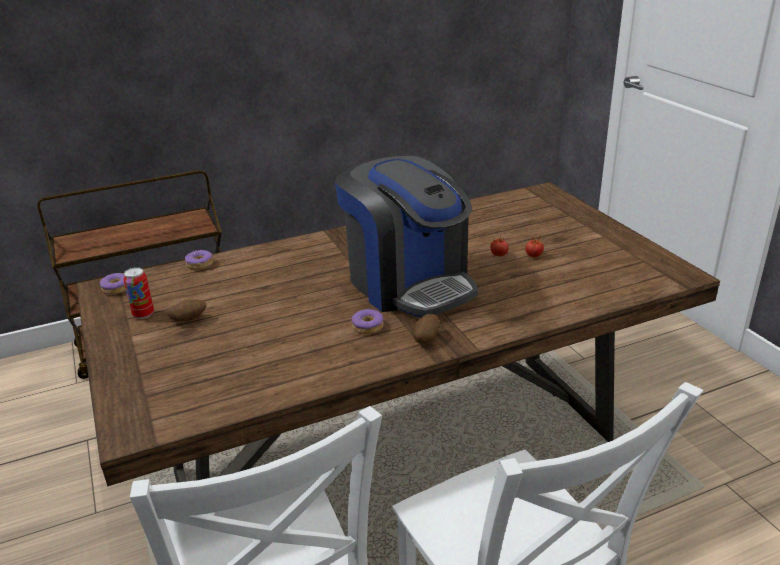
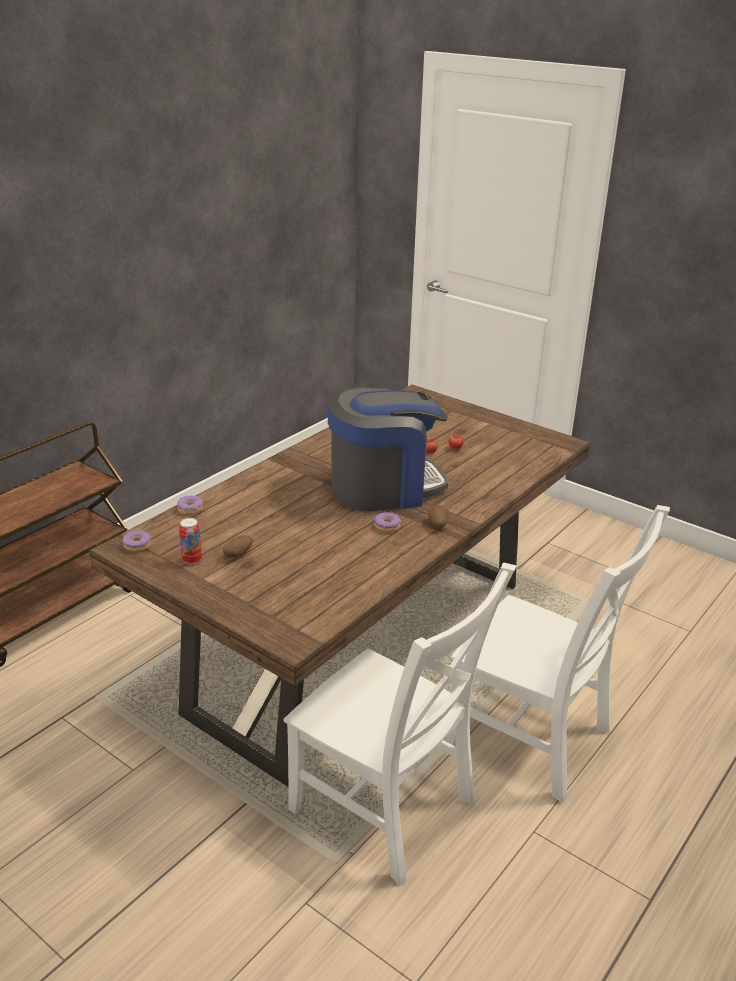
camera: 30 degrees left, 0 degrees up
(409, 283) = (384, 487): coffee machine -> coffee machine turned 45 degrees counterclockwise

